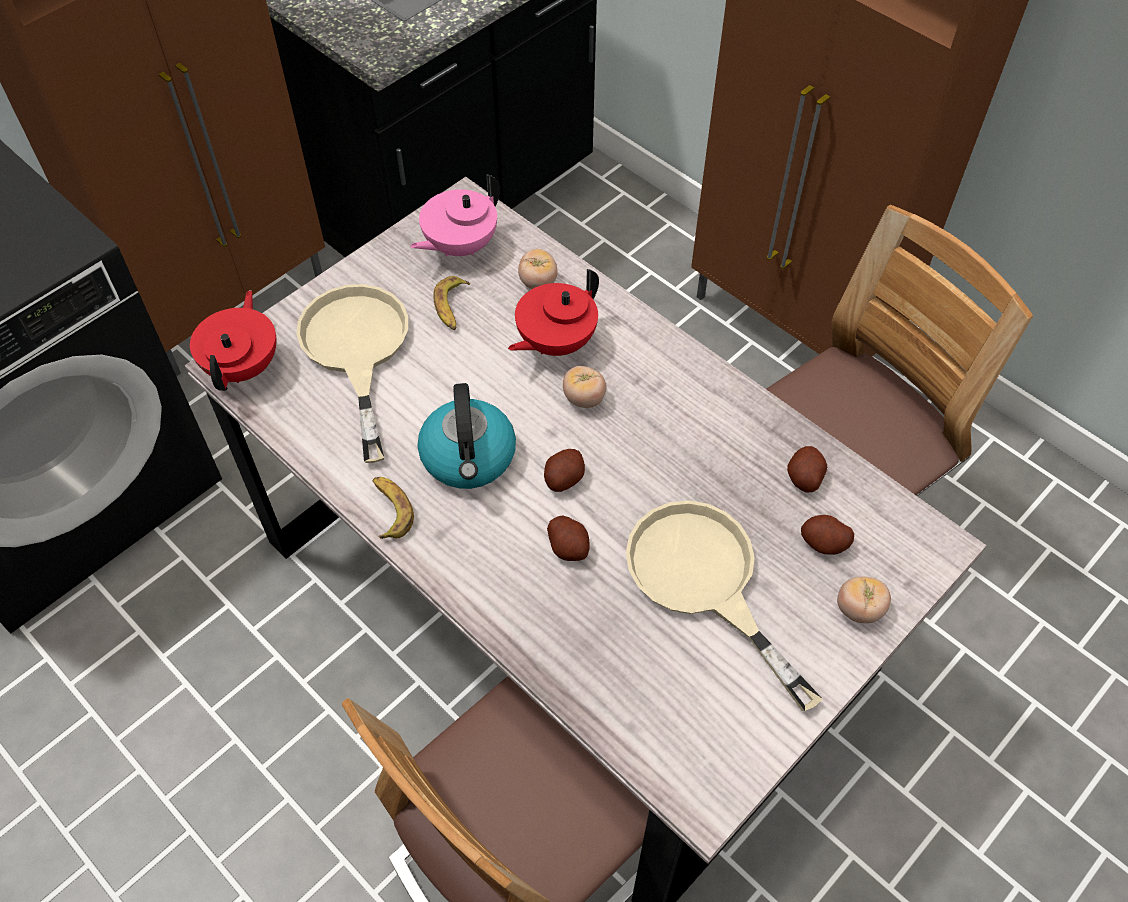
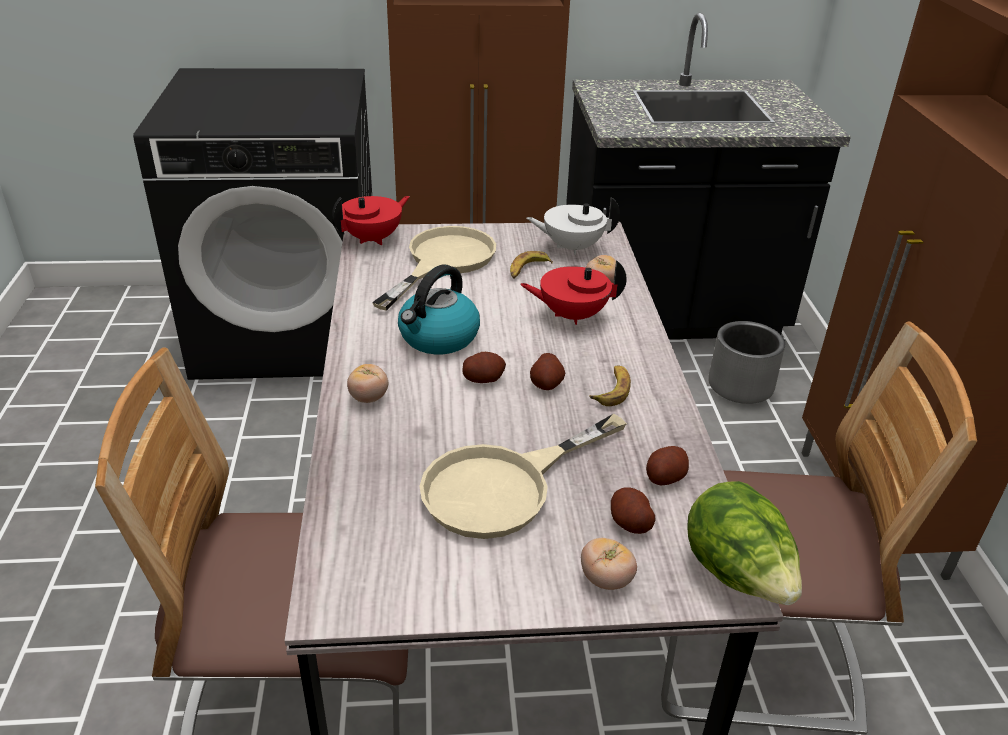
camera: 40 degrees right, 20 degrees down
(390, 510) = (357, 335): banana -> banana (612, 389)
(459, 246) = (572, 247): pink teapot -> white teapot
(568, 547) = (437, 412): potato -> potato (546, 383)
(584, 398) = (553, 349): tomato -> tomato (368, 398)
(588, 252) = (740, 387): none -> grey planter
(704, 581) = (504, 486): beige frying pan -> beige frying pan turned 135 degrees counterclockwise
(931, 533) = (737, 575): none -> lettuce

